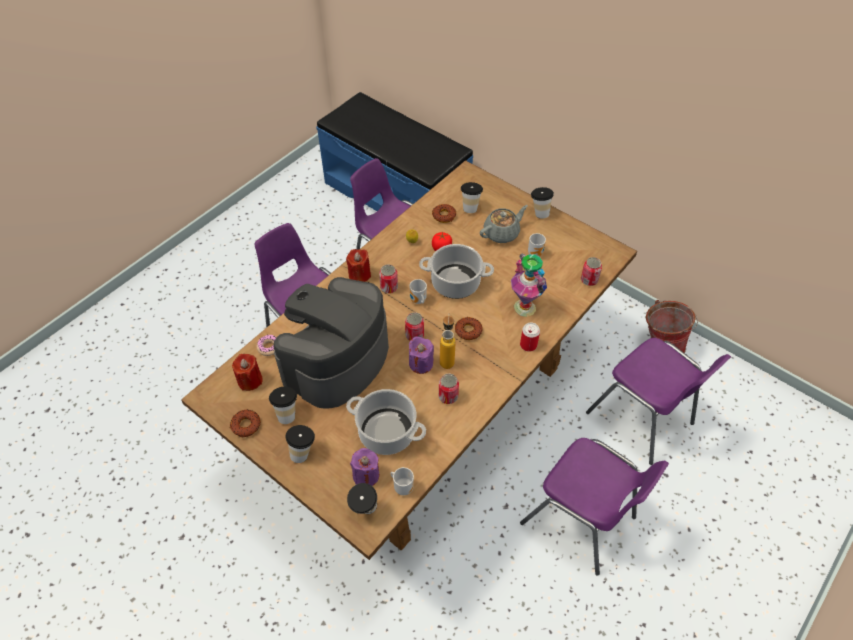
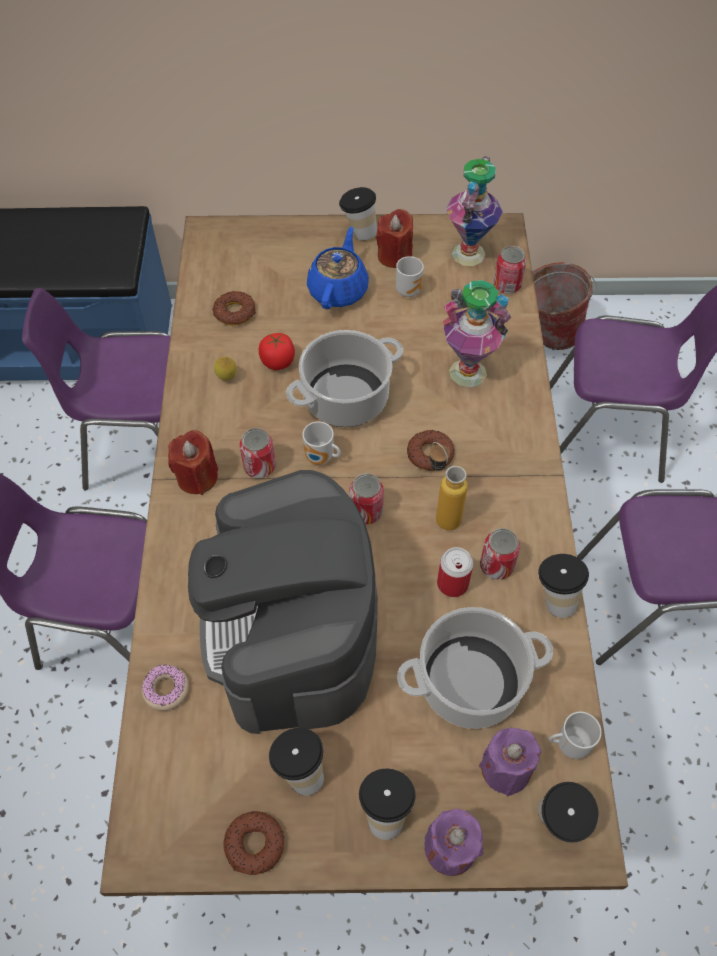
camera: 40 degrees left, 5 degrees up
(250, 380) = (188, 766): red candle -> red candle (394, 256)
(421, 363) = (415, 546): purple candle -> purple candle (450, 849)
(470, 207) = (260, 278): cup -> cup (554, 598)
(502, 233) = (338, 290): grey teapot -> blue teapot
(528, 345) = (522, 420): can -> can (452, 583)
(585, 254) = (469, 254): none -> vase

